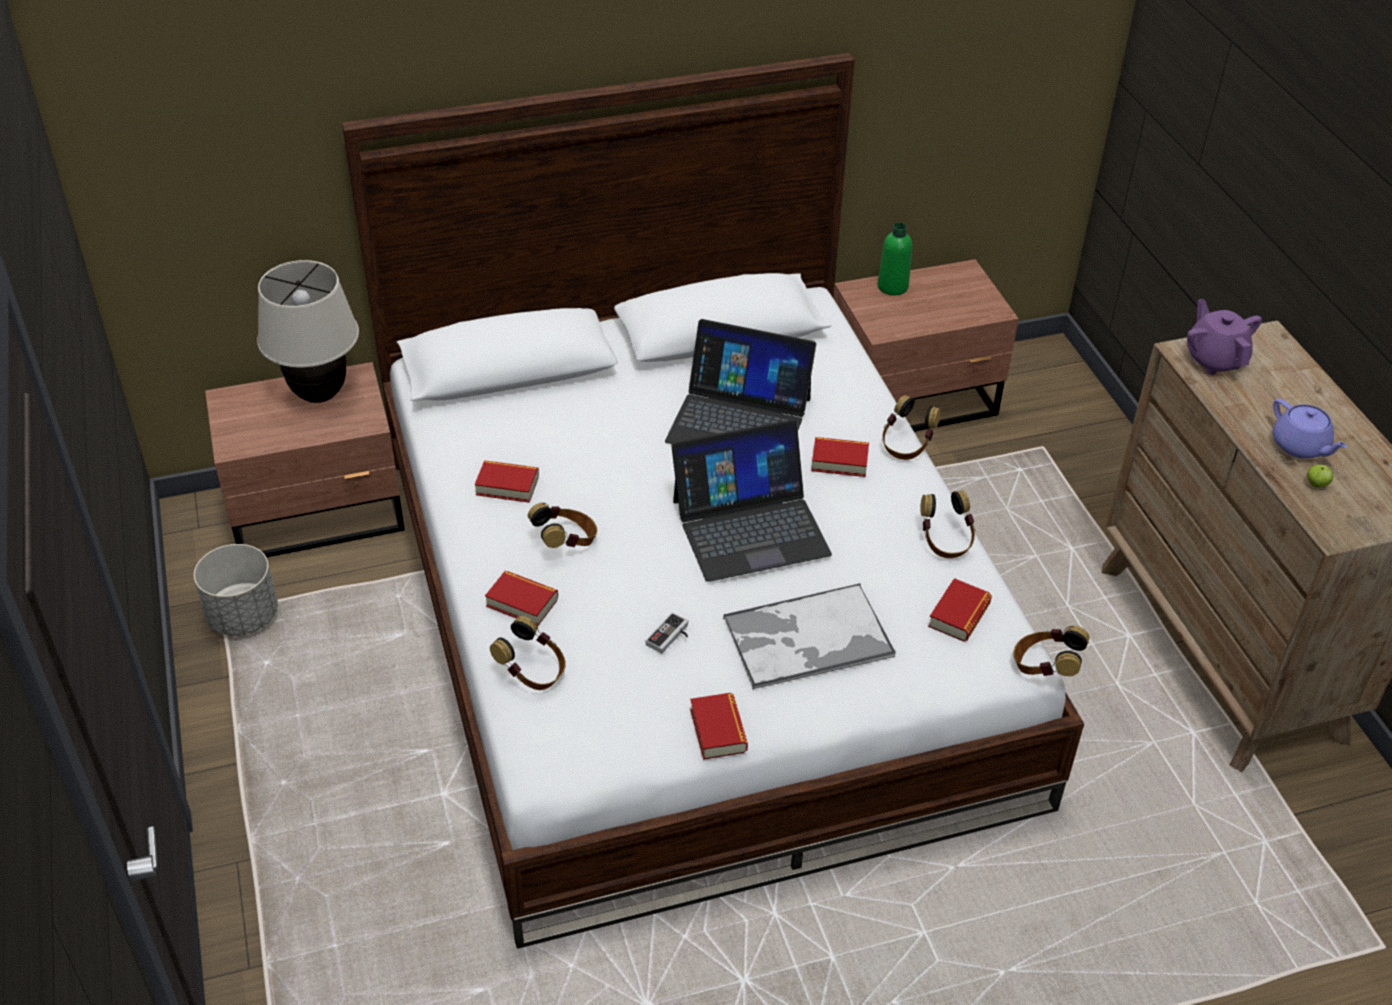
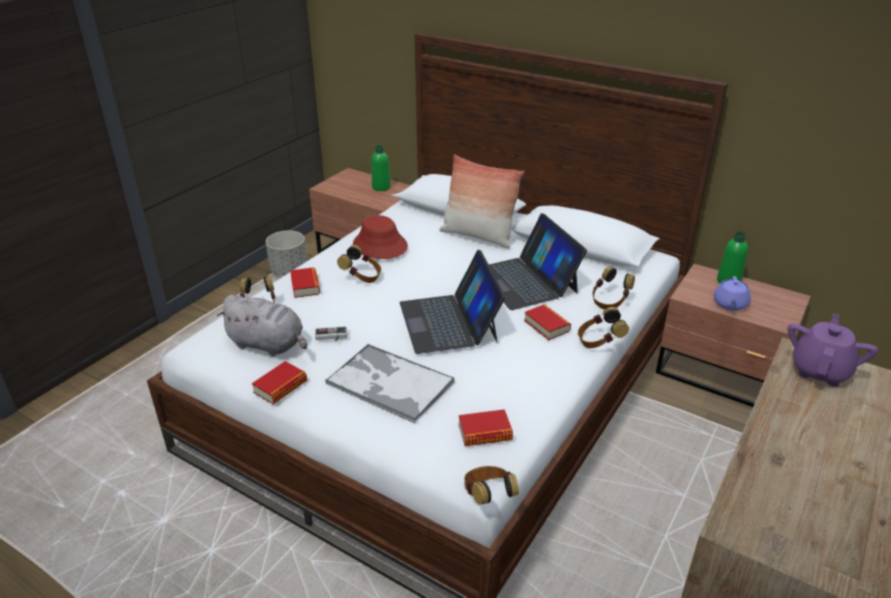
camera: 50 degrees right, 10 degrees down
(319, 394) = (381, 187): beige table lamp -> green bottle
(507, 485) = (379, 246): book -> red hat
(595, 393) = (478, 236): none -> pillow
(620, 700) = (268, 344): none -> grey plush toy
(750, 526) = (449, 321): laptop -> laptop turned 45 degrees clockwise
(945, 541) = (541, 396): headphones -> headphones (609, 302)
(1300, 446) = (806, 459): purple teapot -> purple teapot (730, 304)
(1316, 484) = (776, 489): apple -> none

